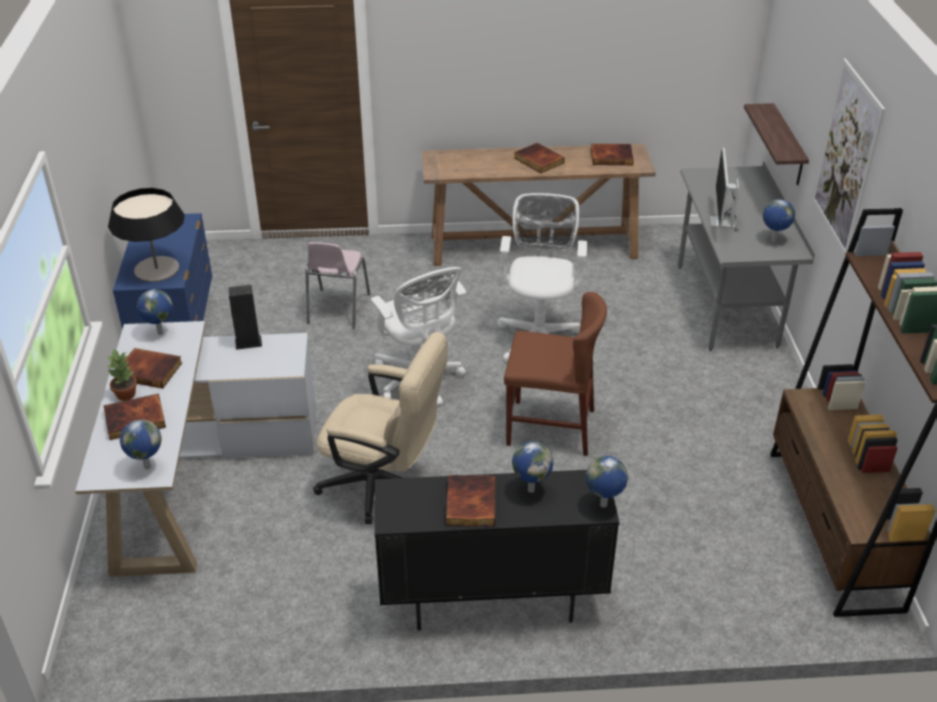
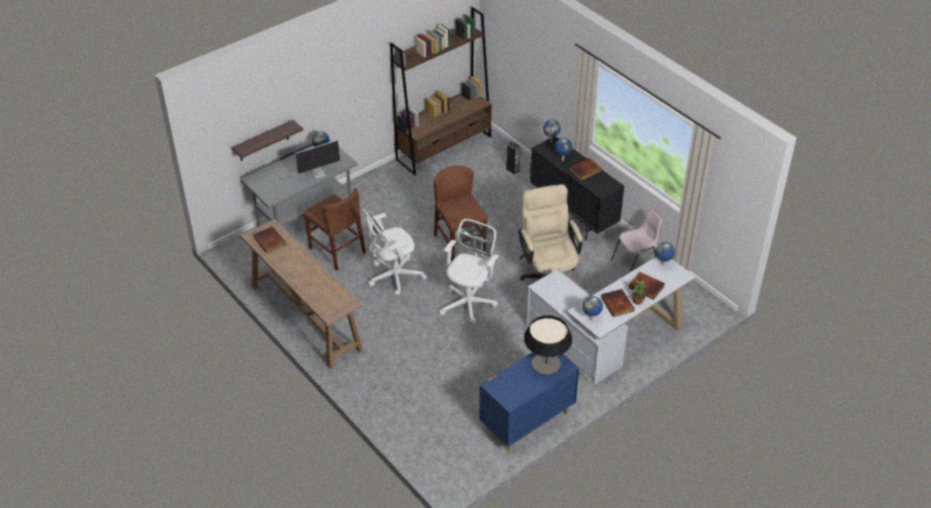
camera: 125 degrees left, 5 degrees up
(248, 342) = (555, 301): speaker -> speaker (512, 169)
(337, 309) = (441, 368): pink chair -> pink chair (635, 264)
(537, 161) = (299, 268): book -> none
(640, 311) = (337, 250): none -> brown chair
(846, 158) = (330, 80): picture -> none

